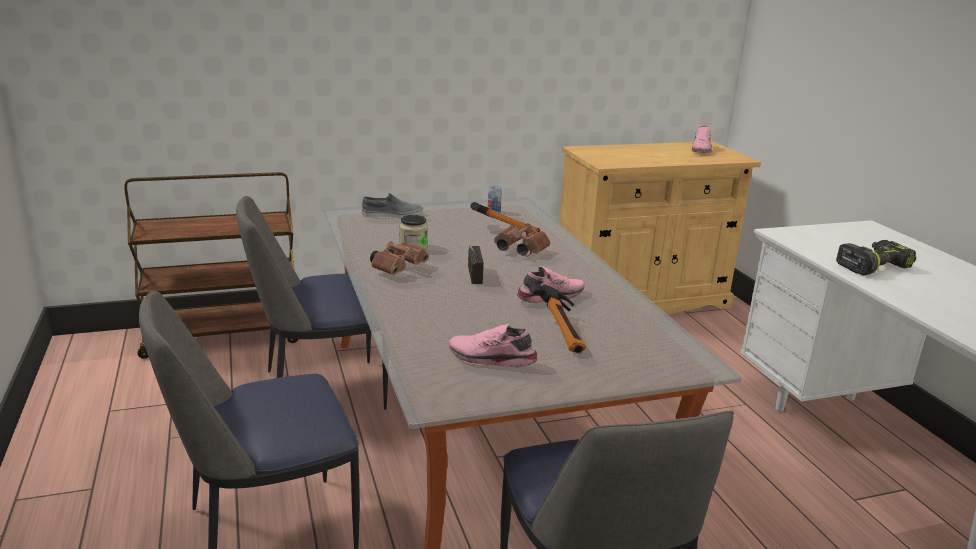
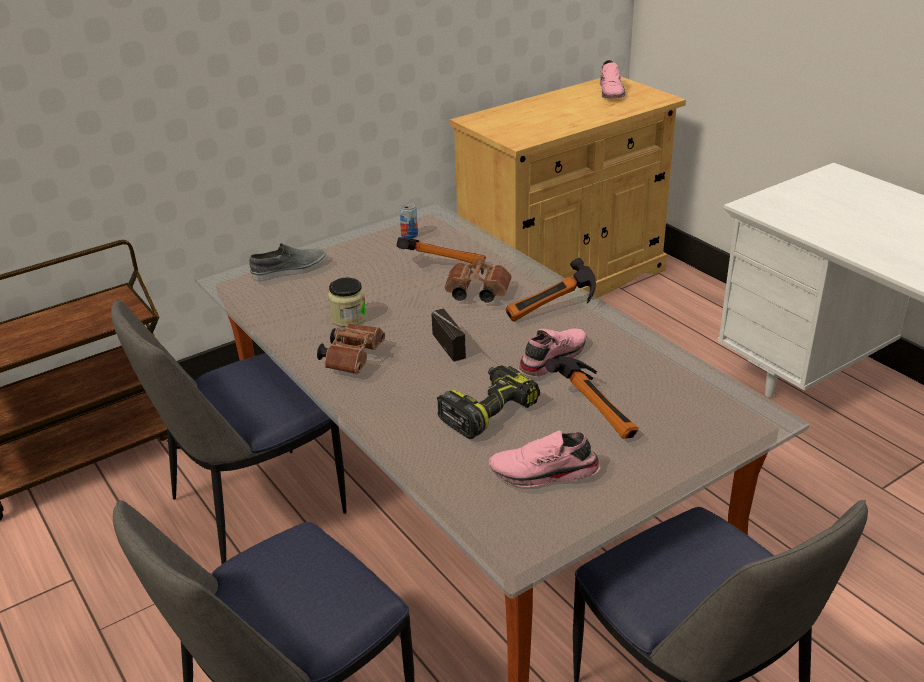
camera: 15 degrees left, 10 degrees up
(572, 270) = (553, 311): none -> hammer
(872, 266) = (869, 235): power drill -> power drill (488, 410)

